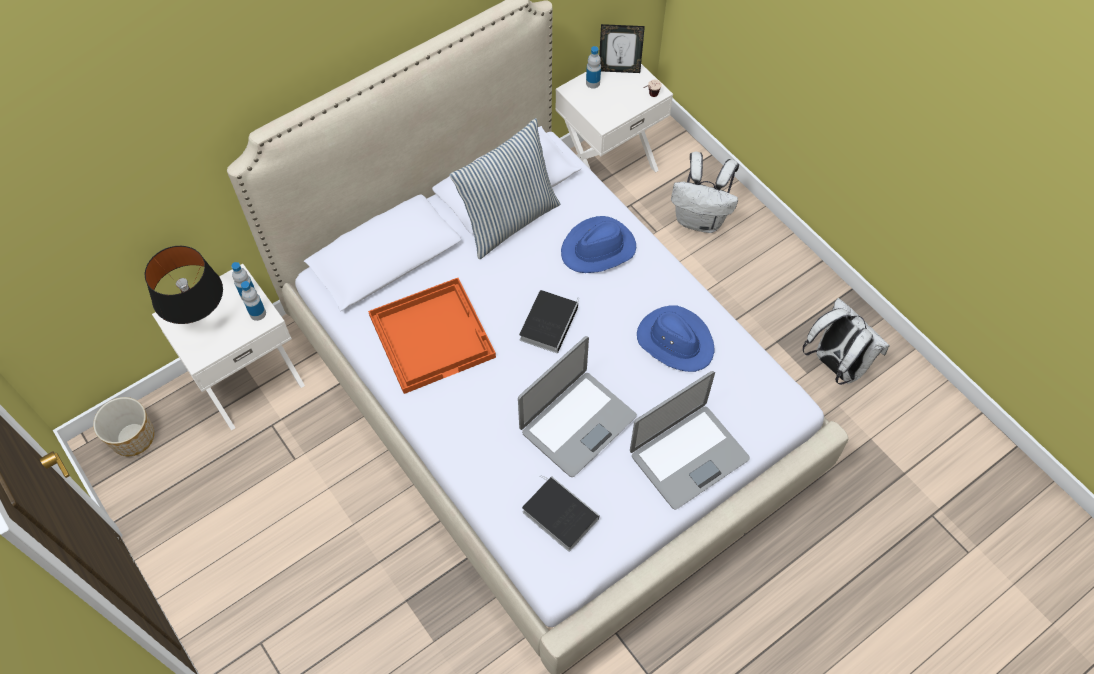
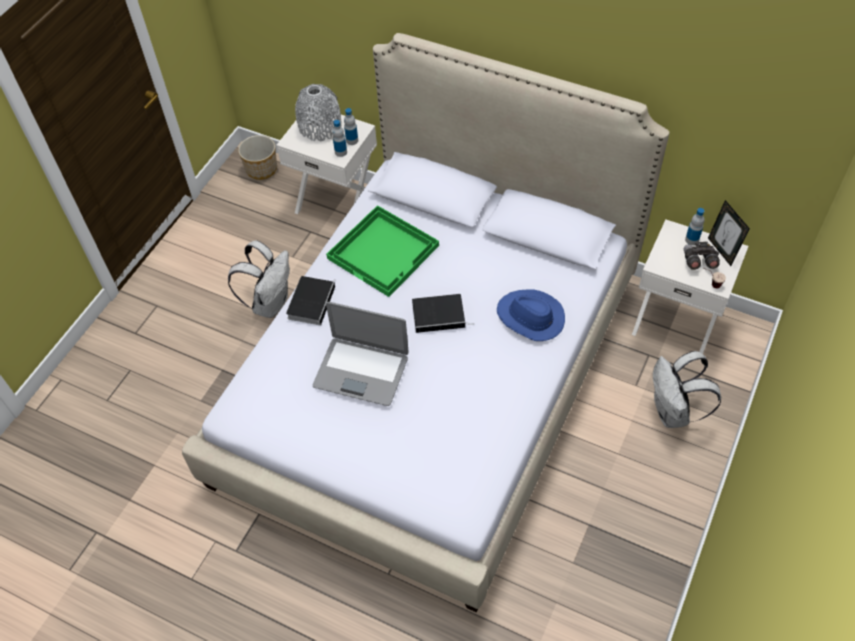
camera: 65 degrees right, 5 degrees down
(200, 317) = (320, 126): black table lamp -> grey vase
(432, 335) = (384, 252): orange tray -> green tray
(508, 220) = (516, 249): pillow -> none
(558, 514) = (279, 392): book -> book (311, 301)
(620, 91) = (698, 262): none -> grey binoculars
(675, 341) = (477, 406): blue hat -> none
(688, 456) = (376, 458): laptop -> none
(835, 365) = (596, 583): white backpack -> white backpack (270, 302)

